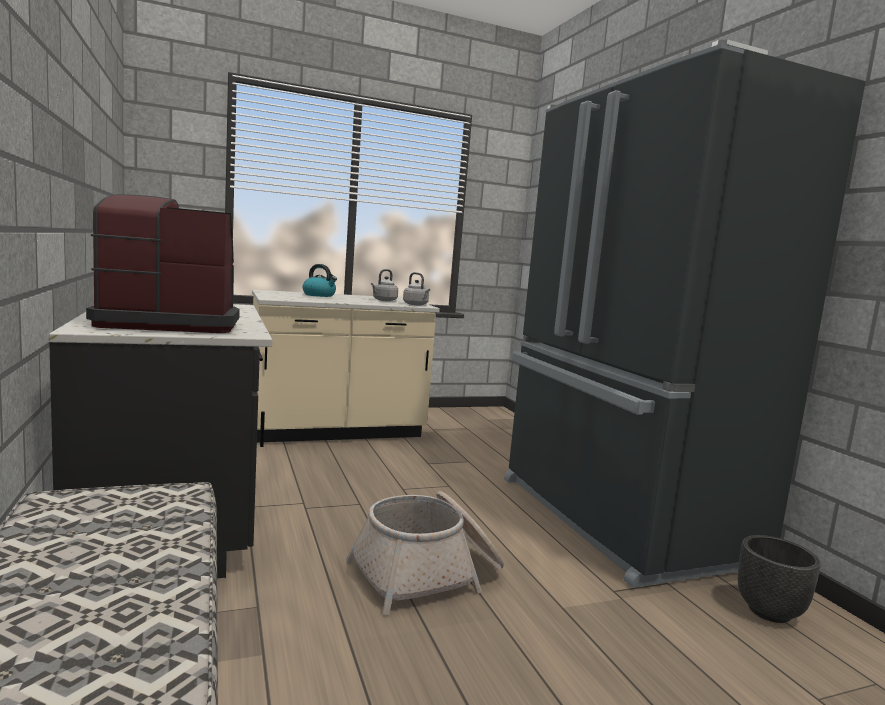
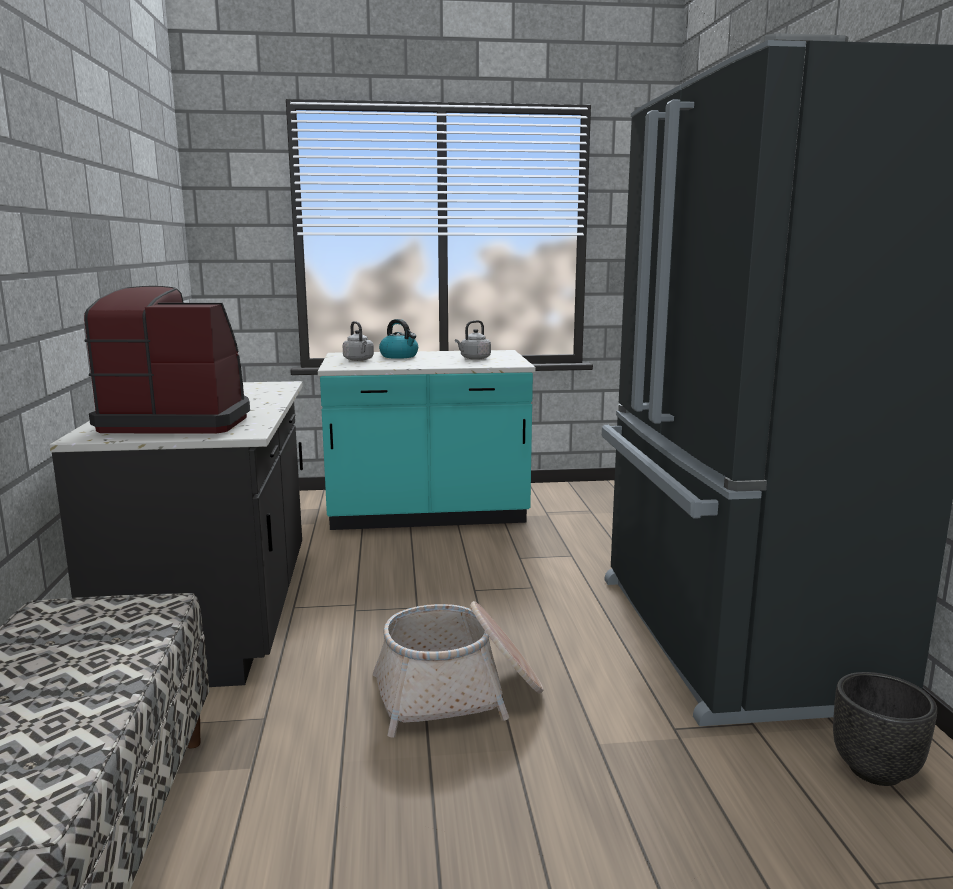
camera: 15 degrees right, 5 degrees up
(336, 430) = (427, 514): beige counter -> turquoise counter
(416, 304) = (509, 363): grey kettle -> grey kettle (359, 360)

